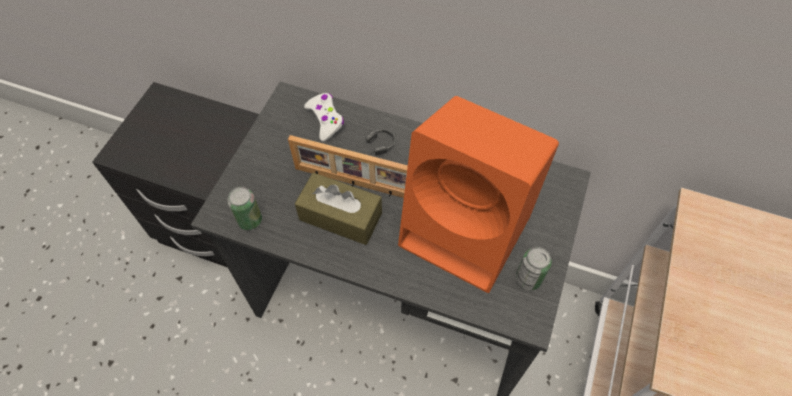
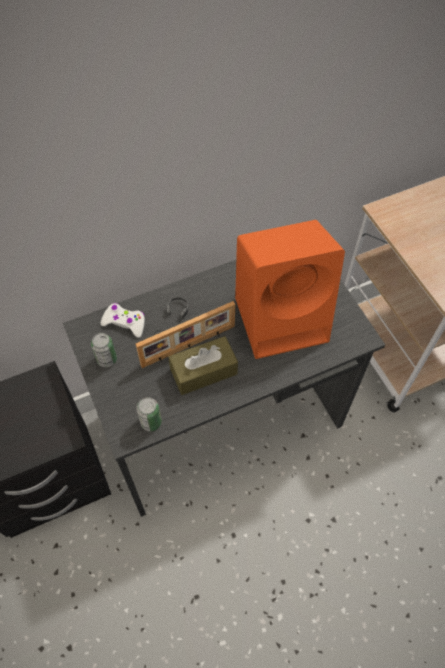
camera: 45 degrees left, 0 degrees up
(528, 279) = (339, 317): can -> can (107, 359)

